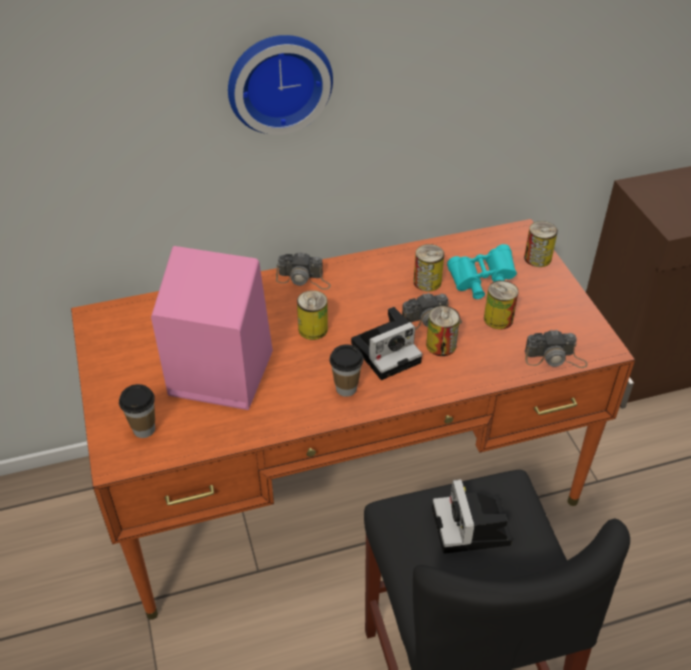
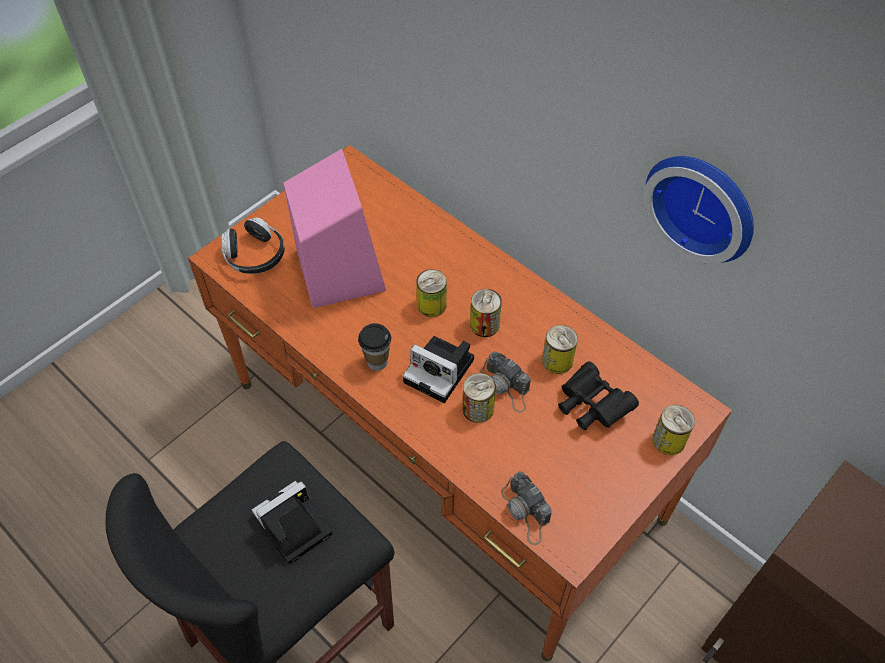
camera: 60 degrees right, 10 degrees up
(144, 429) = (255, 256): cup -> headphones
(278, 81) = (523, 85): wall clock -> wall clock (703, 204)
(303, 279) = (490, 268): camera -> none
(481, 282) = (591, 406): turquoise binoculars -> black binoculars
(498, 319) = (547, 441): can -> can (484, 325)

